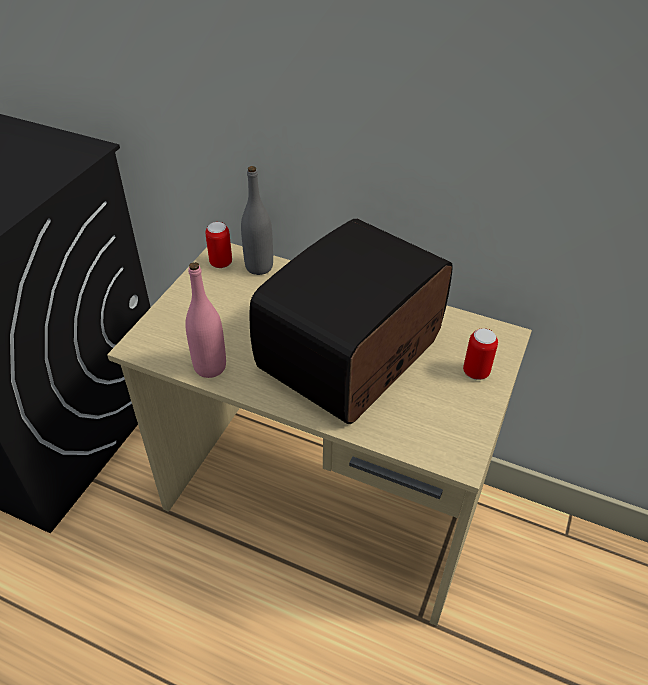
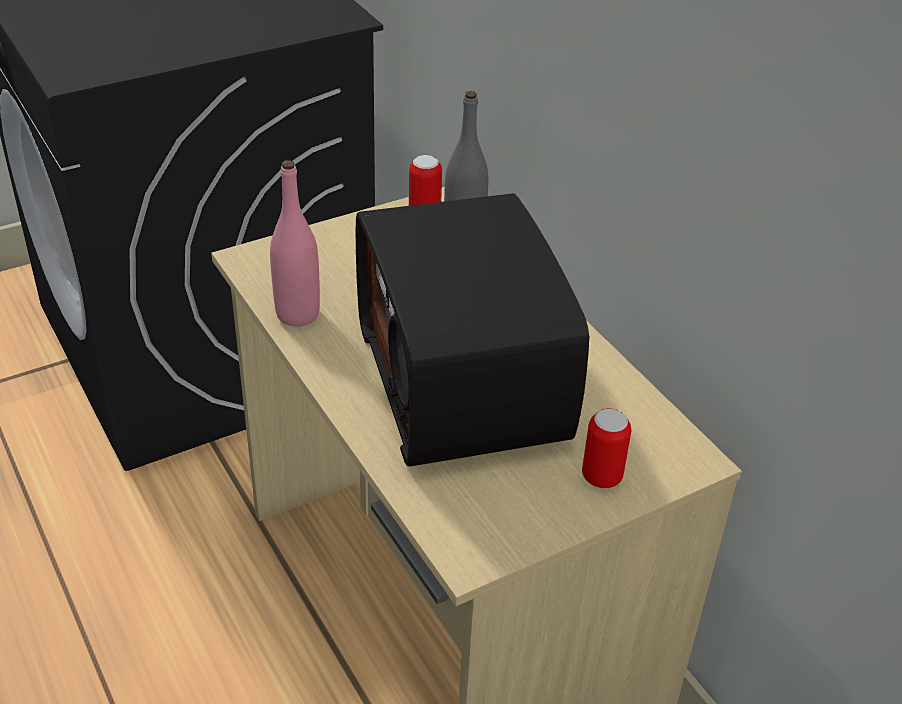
camera: 35 degrees right, 5 degrees down
(353, 356) = (466, 382): radio -> radio turned 90 degrees counterclockwise

